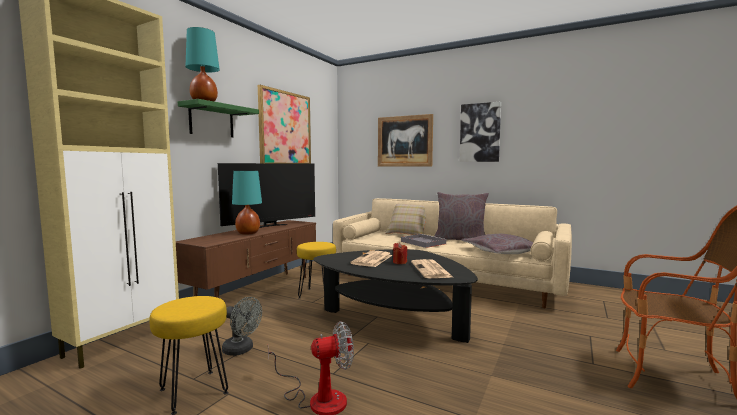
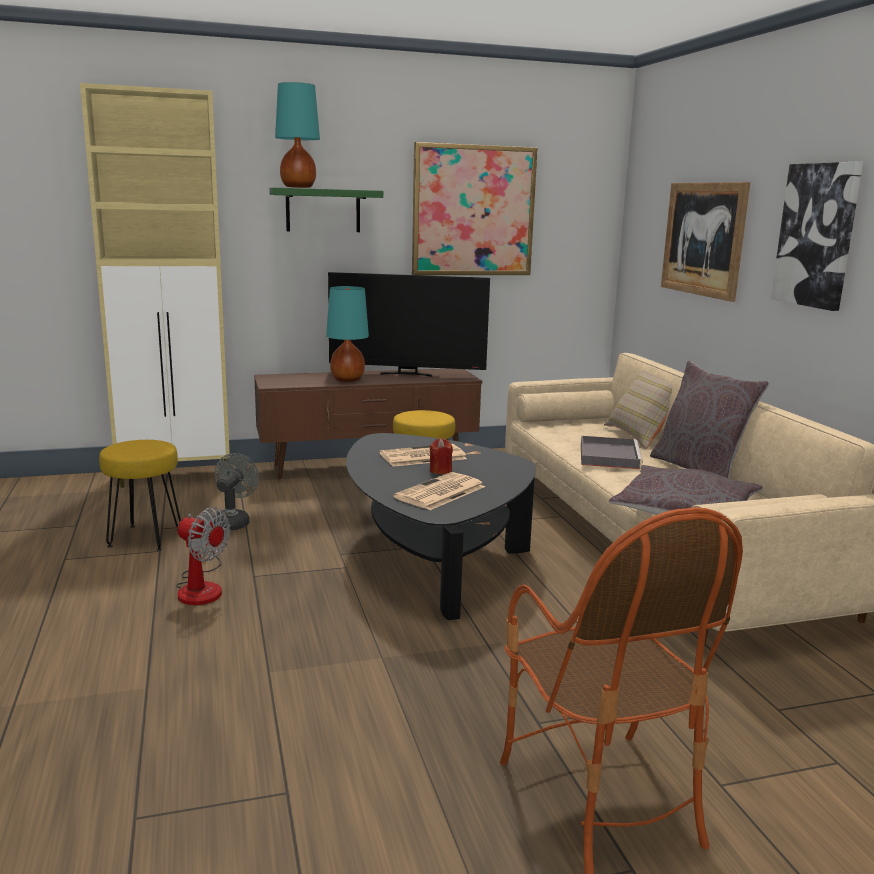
camera: 45 degrees right, 10 degrees up
(241, 350) = (233, 521): grey fan -> grey fan turned 150 degrees counterclockwise

